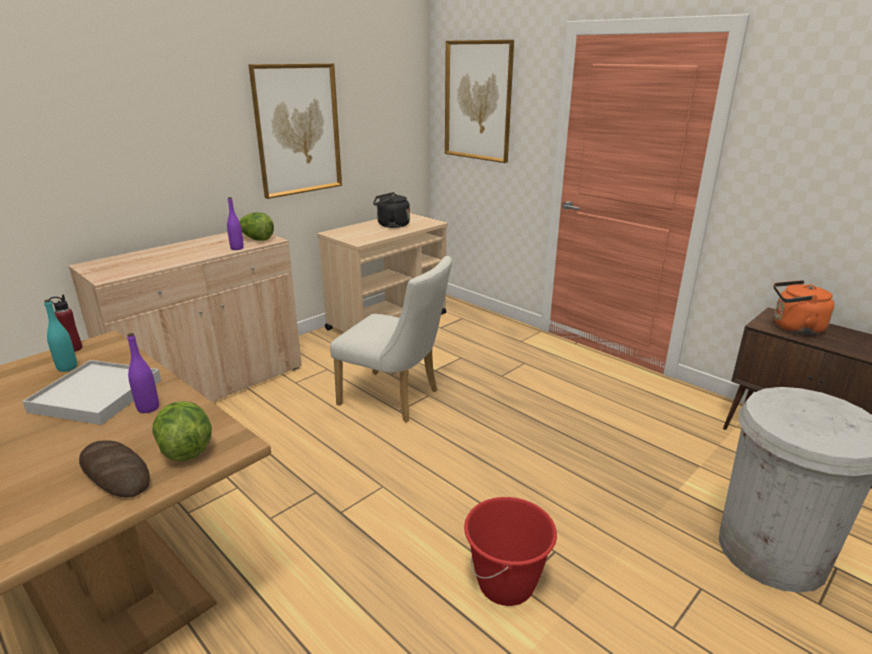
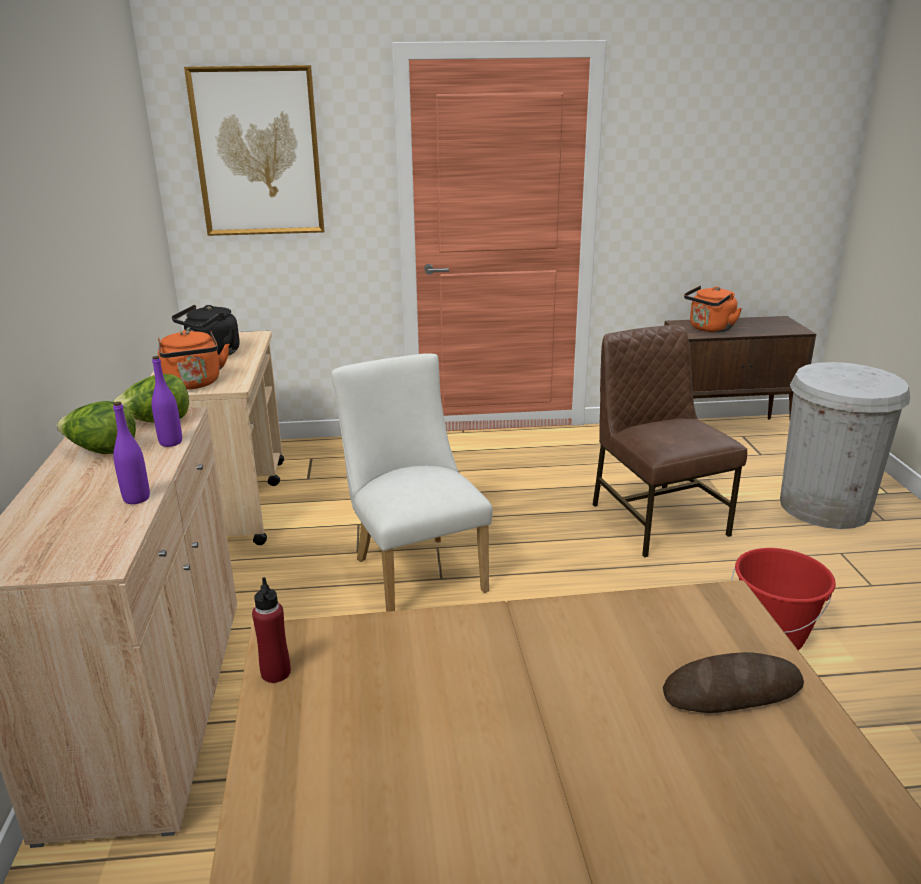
camera: 50 degrees left, 0 degrees up
(67, 367) = (349, 689): turquoise bottle -> none
(97, 396) = (490, 674): white tray -> none
(148, 408) = (576, 638): purple bottle -> purple bottle (136, 498)
(185, 448) = (710, 631): lettuce -> lettuce (102, 451)
(297, 130) = (84, 229): picture -> none
(348, 235) = (194, 384): none -> orange kettle
(395, 399) = (414, 570): white chair -> white chair turned 90 degrees counterclockwise
(592, 463) = (656, 519): none -> brown chair

